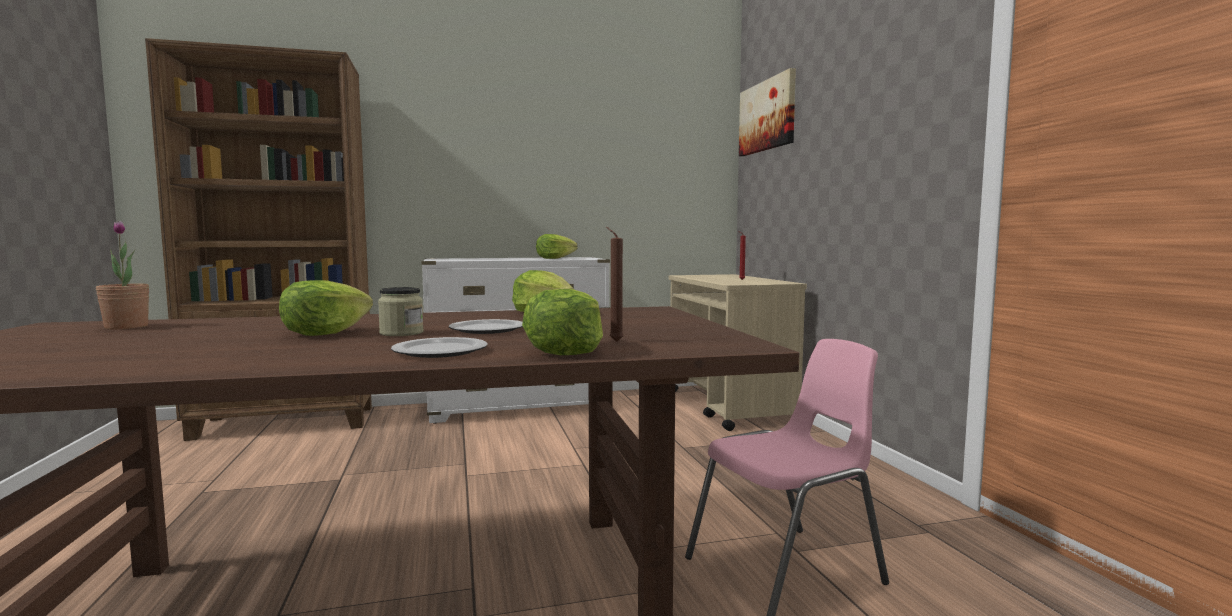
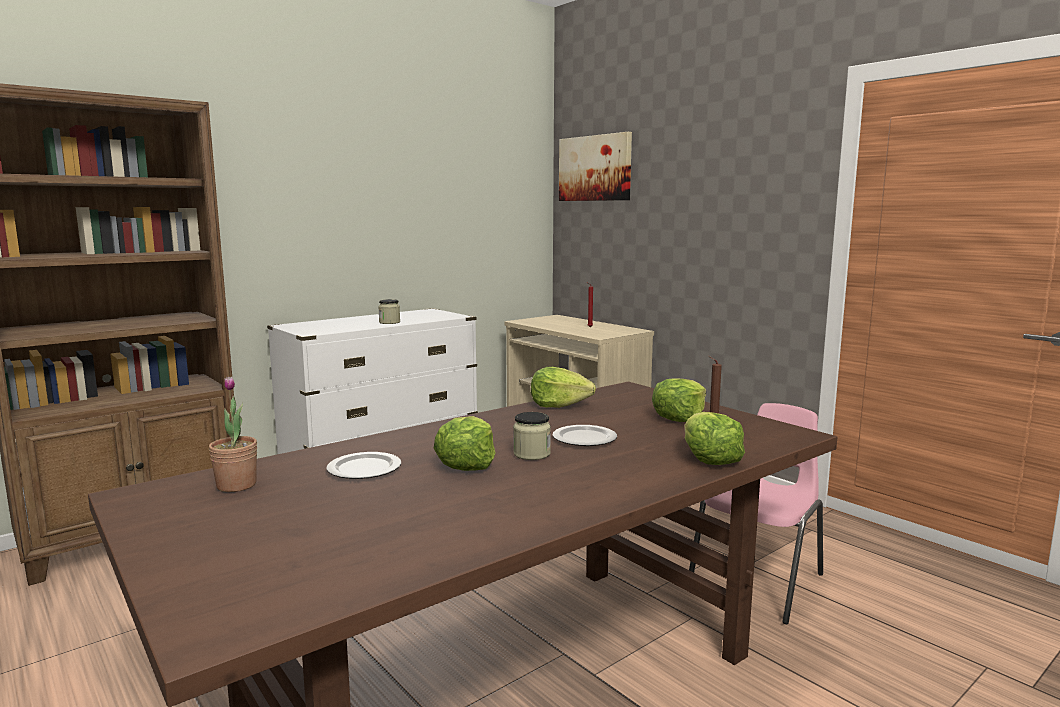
camera: 25 degrees left, 5 degrees up
(439, 351) = (628, 474): plate -> plate (363, 469)
(521, 259) = (389, 322): none -> jar
(554, 258) = (416, 317): lettuce -> lettuce (679, 417)

